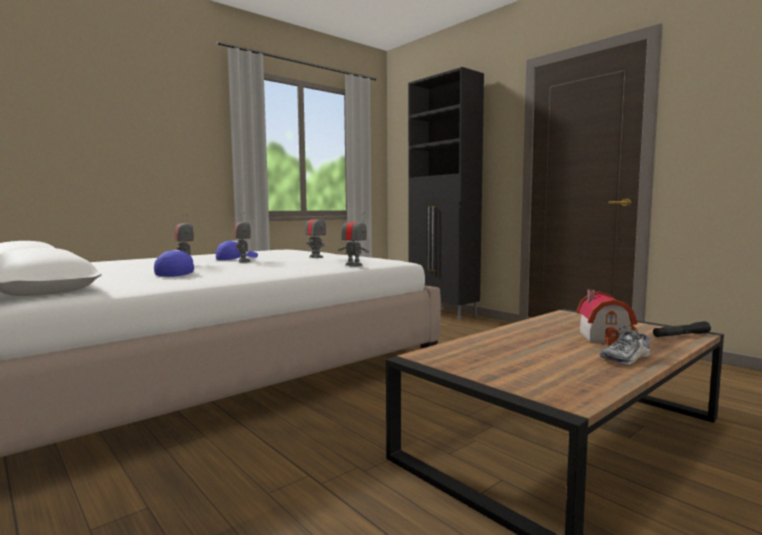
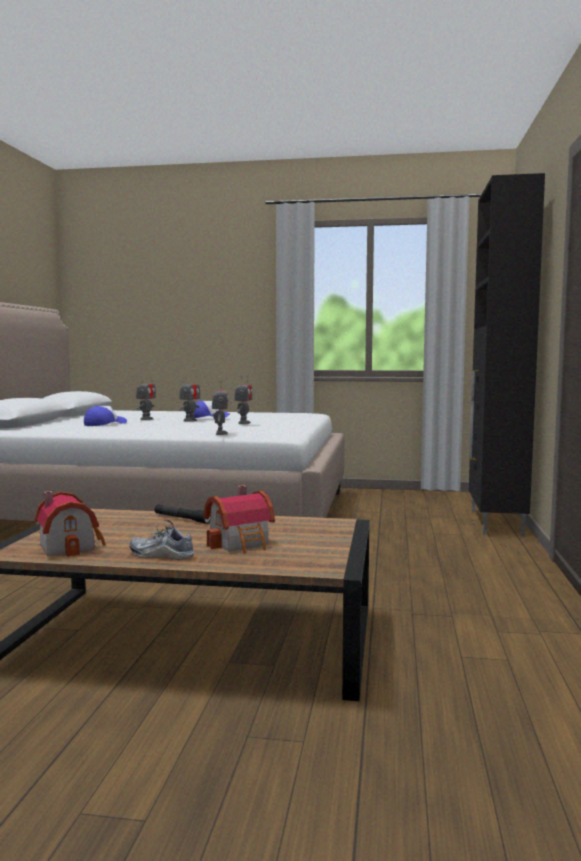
camera: 50 degrees right, 0 degrees up
(564, 378) = (71, 546): none -> toy house
(681, 335) = (305, 564): black flashlight -> black flashlight (182, 519)

